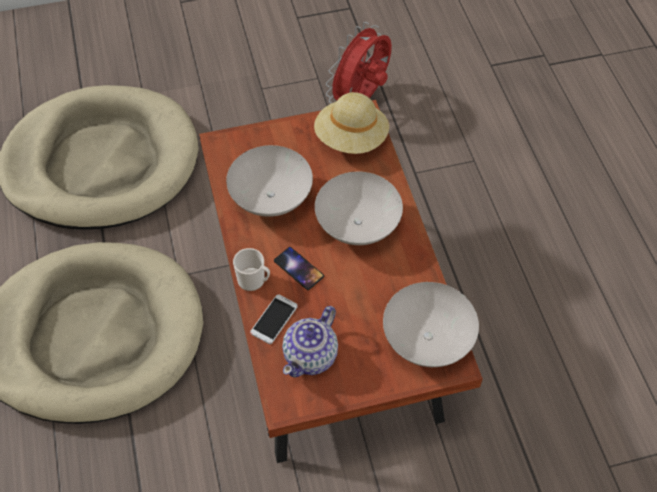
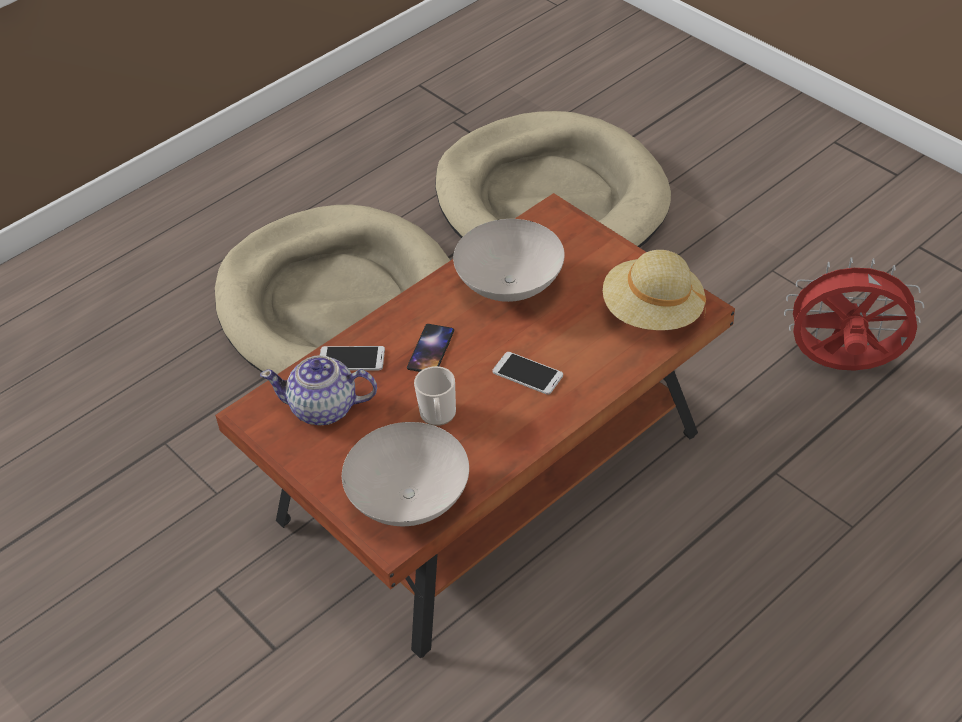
camera: 65 degrees right, 10 degrees down
(254, 280) = (390, 322): mug -> mug (438, 416)
(359, 226) = (527, 373): white bowl -> phone

